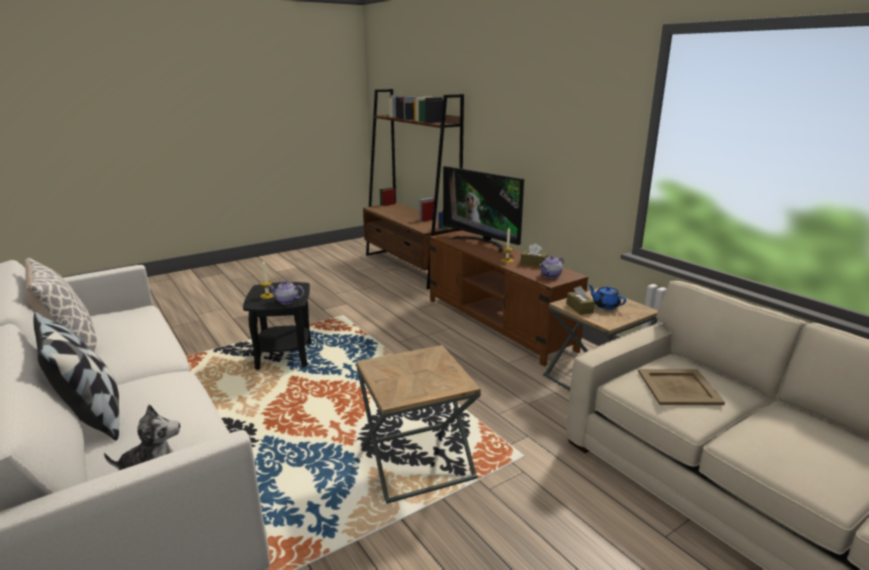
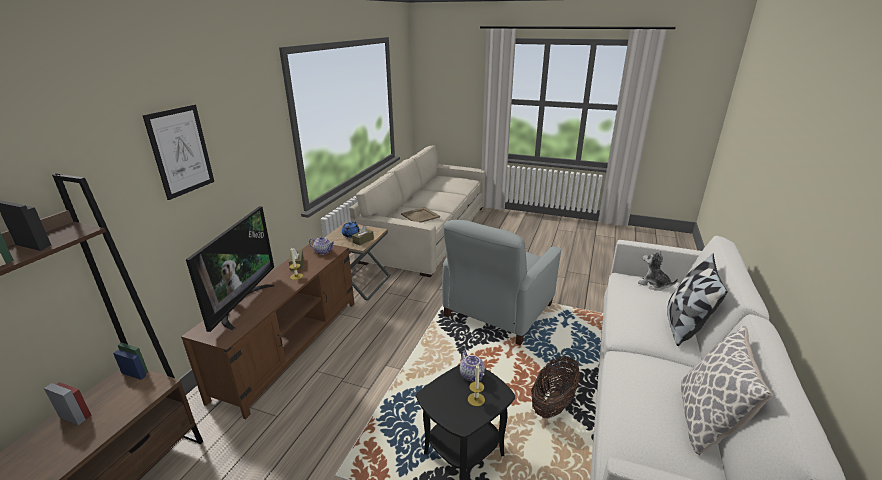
camera: 125 degrees left, 5 degrees up
(246, 416) = (553, 403): none -> basket
(417, 461) = (497, 311): brown side table -> grey armchair
(525, 110) = (181, 151): none -> picture

